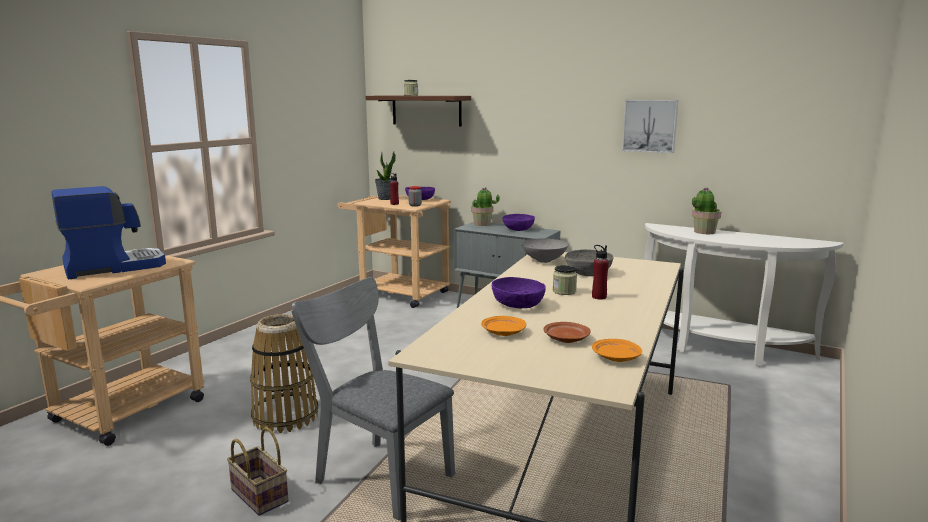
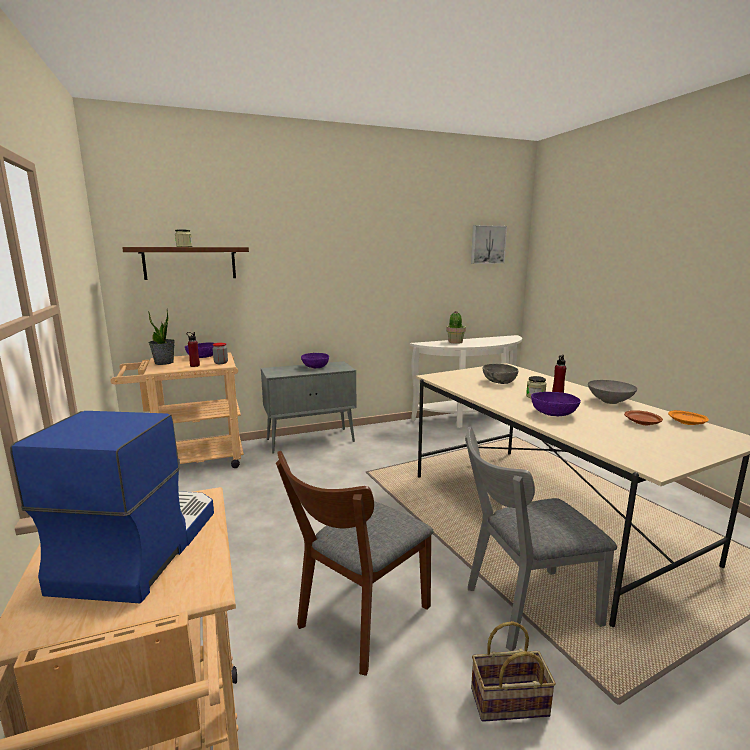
camera: 50 degrees left, 0 degrees up
(285, 416) = (358, 622): basket -> brown chair
(482, 224) = (276, 369): potted plant -> none
(503, 332) = (615, 433): orange plate -> none
(544, 260) = (452, 381): grey bowl -> grey bowl (609, 401)
(650, 126) = (406, 270): picture -> picture (487, 244)

